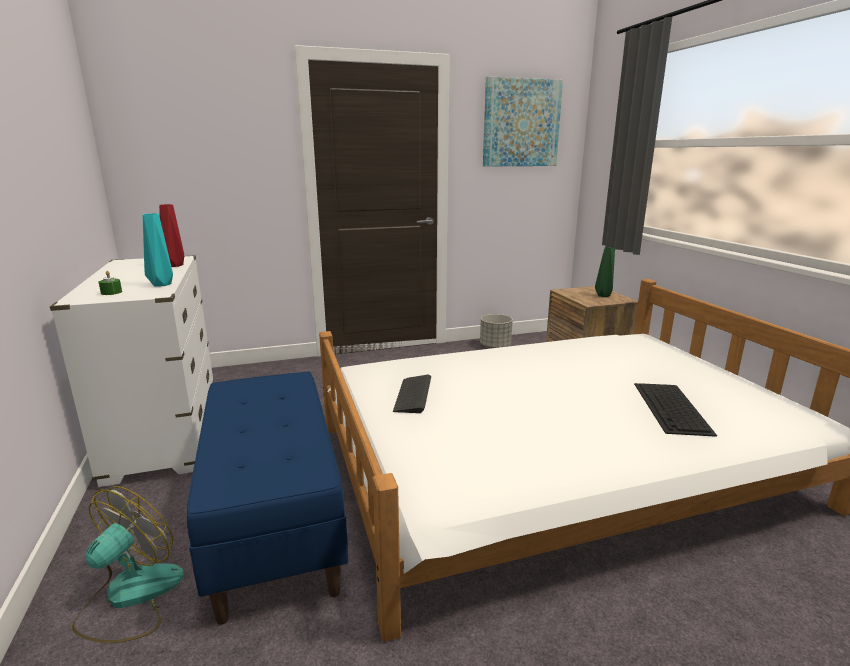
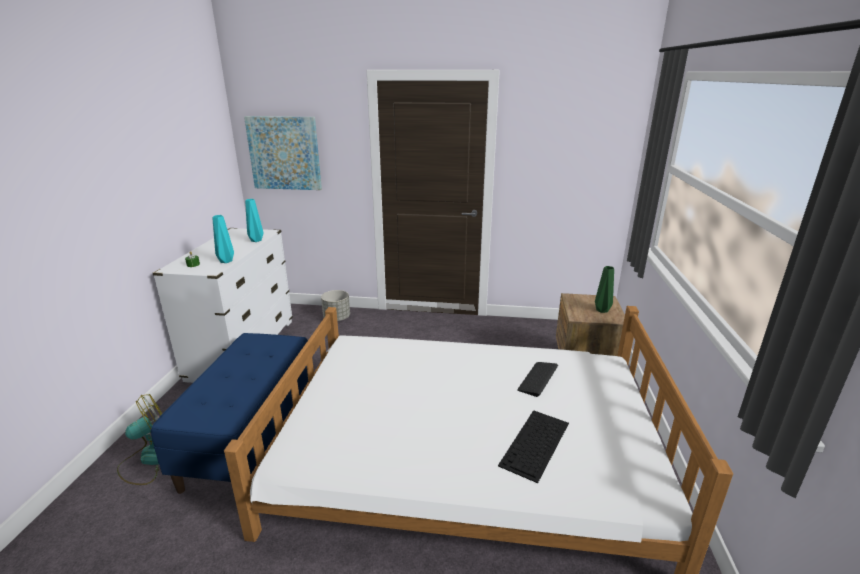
camera: 25 degrees right, 5 degrees up
(176, 265) = (256, 240): red vase -> turquoise vase
(413, 395) = (355, 374): keyboard -> keyboard (538, 379)
(495, 346) = (524, 328): grey planter -> grey planter (337, 318)
(521, 123) = (570, 130): picture -> picture (284, 153)

